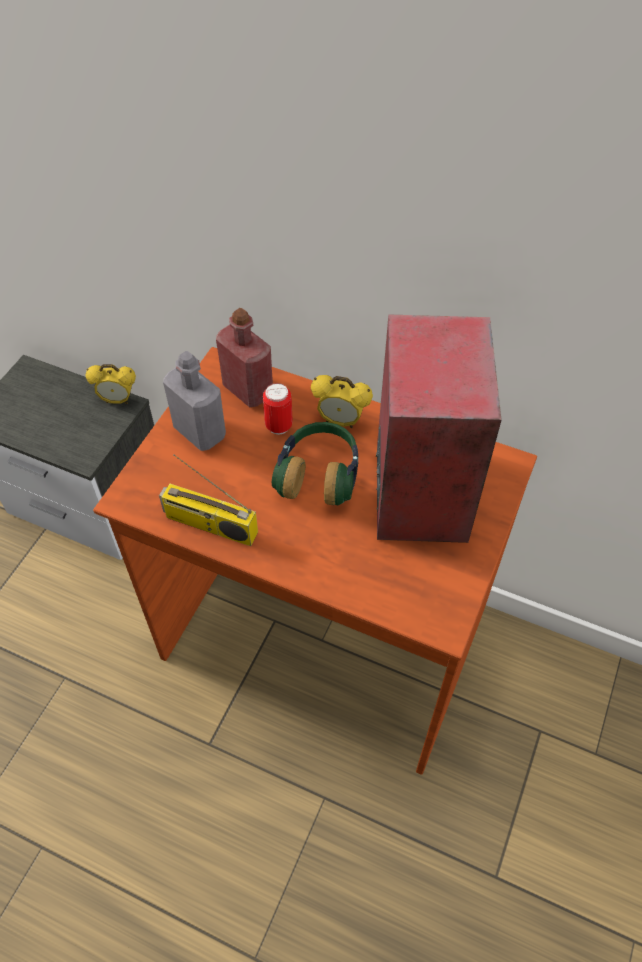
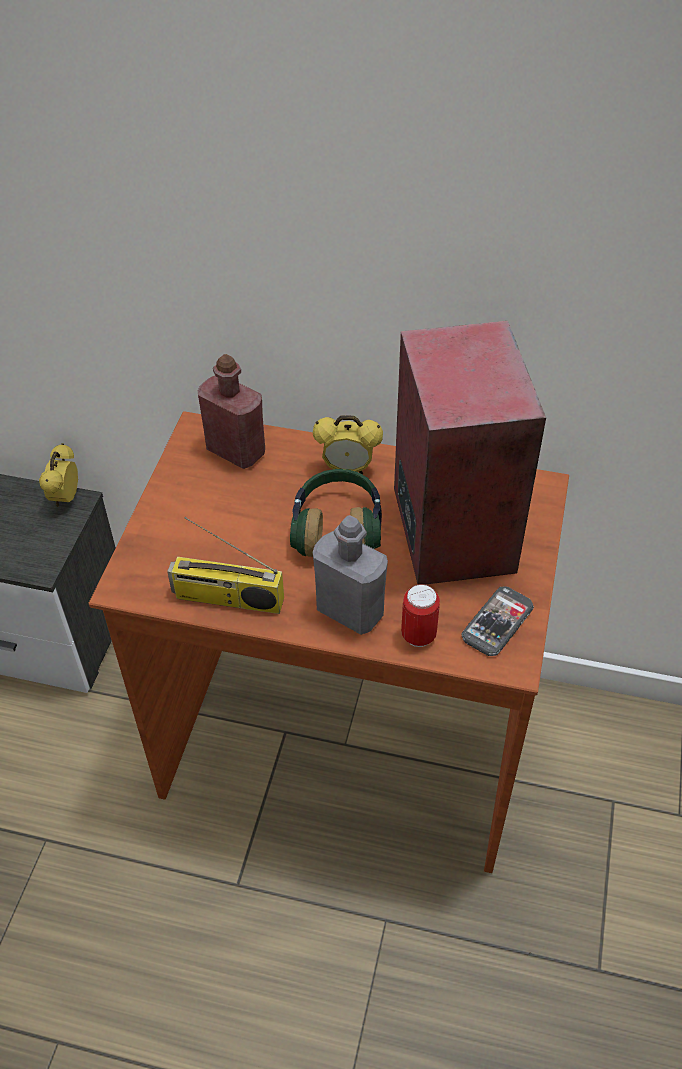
camera: 10 degrees left, 5 degrees down
(117, 400) = (65, 498): alarm clock -> alarm clock turned 105 degrees clockwise
(200, 432) = (192, 503): grey bottle -> grey bottle (350, 611)
(278, 426) = (280, 484): can -> can (418, 635)
(439, 586) = (497, 622): none -> phone

